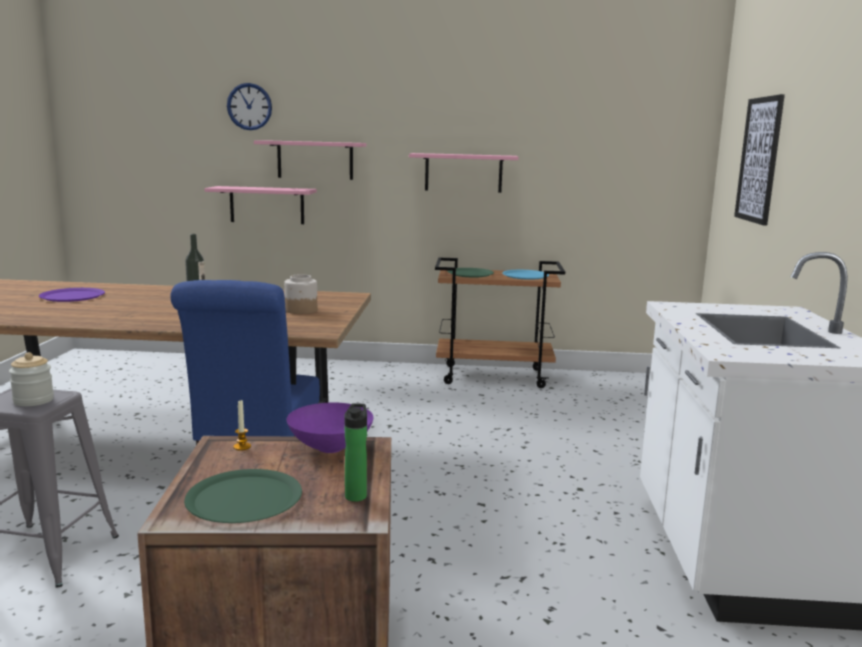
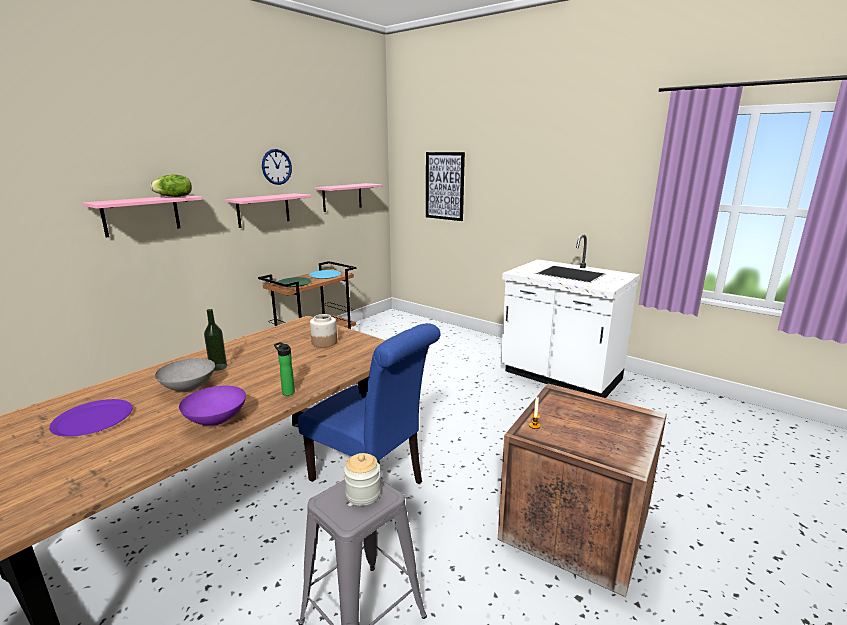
camera: 55 degrees left, 5 degrees up
(145, 301) = (189, 388): none -> grey bowl
(244, 498) = (612, 440): green plate -> none
(249, 106) = (57, 168): wall clock -> wall clock (276, 167)
(267, 205) = (98, 266): pink shelf -> pink shelf (342, 197)
(329, 447) = (552, 402): purple bowl -> purple bowl (215, 421)
(340, 142) = (174, 197): none -> lettuce
(356, 495) = (621, 410): bottle -> bottle (287, 392)

